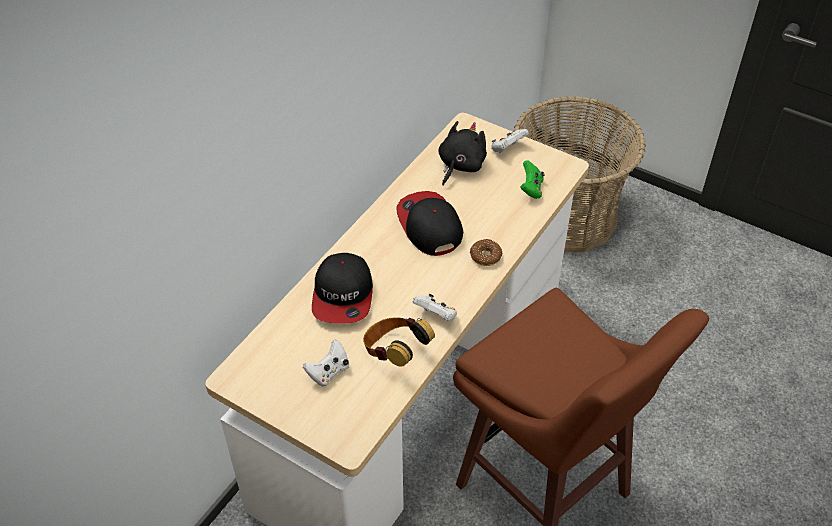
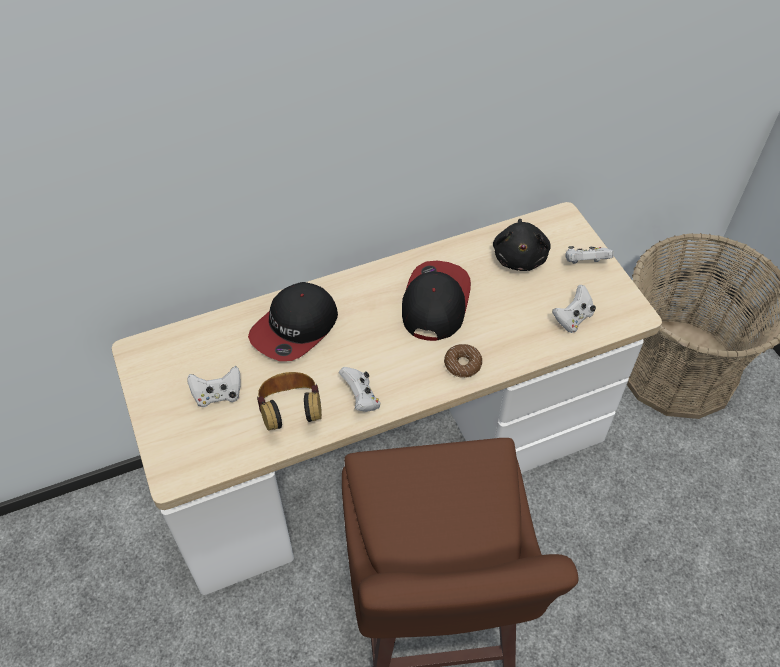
camera: 35 degrees right, 5 degrees up
(460, 165) = (519, 257): black plush toy -> black plush toy turned 120 degrees clockwise
(531, 189) = (572, 318): green game controller -> white game controller

